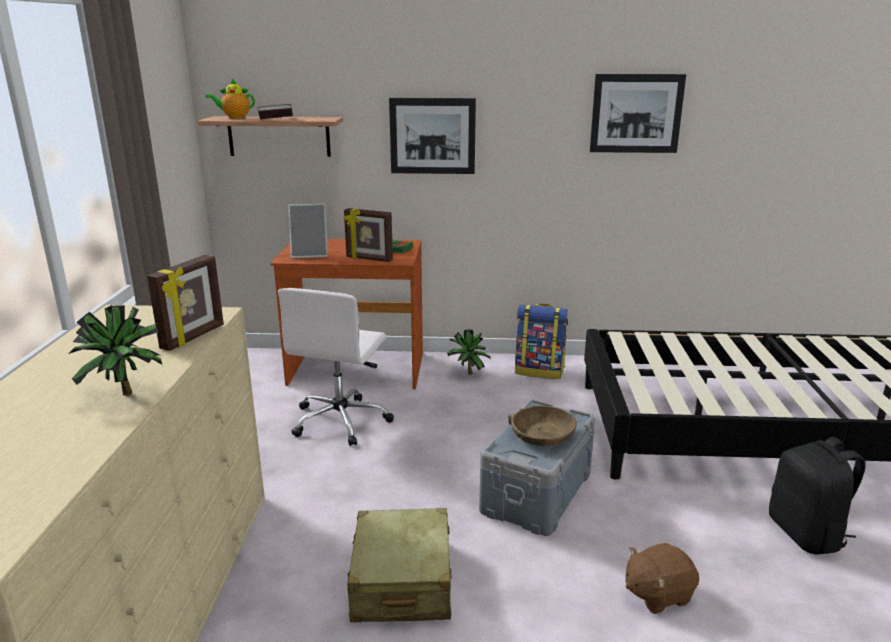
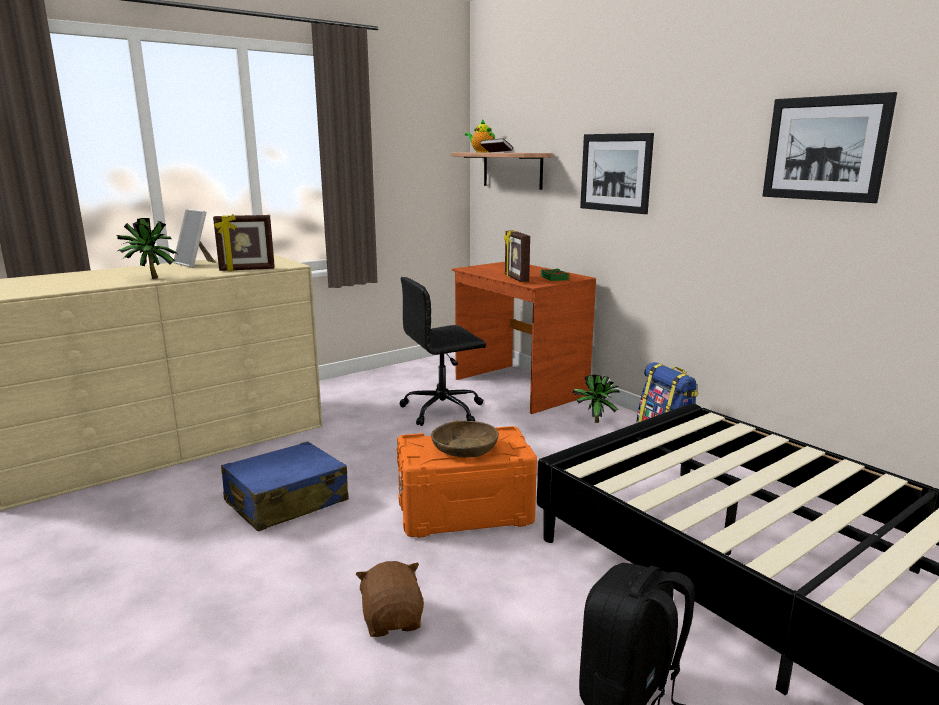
camera: 50 degrees right, 5 degrees down
(310, 254) = (489, 269): picture frame -> picture frame (195, 264)
(341, 420) = (444, 410): white office chair -> black office chair
(402, 582) = (286, 501): beige suitcase -> blue suitcase
(535, 492) = (464, 511): grey storage box -> orange storage box
(657, 594) = (393, 620): brown plush toy -> brown plush toy turned 45 degrees clockwise

